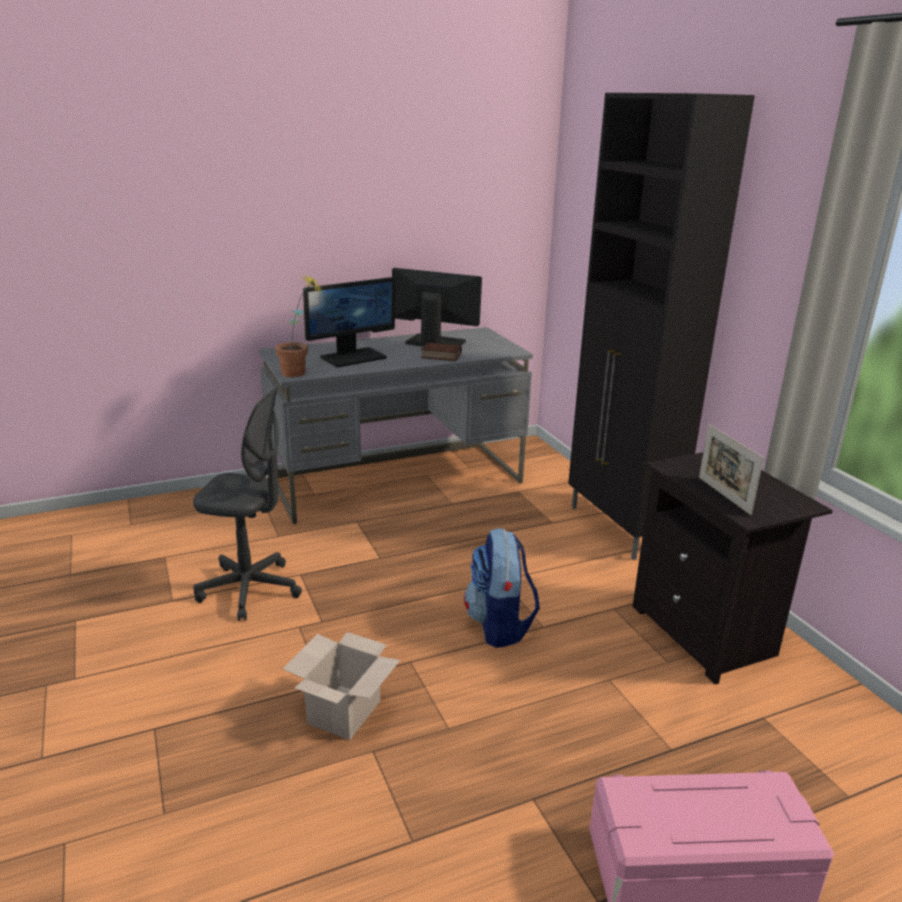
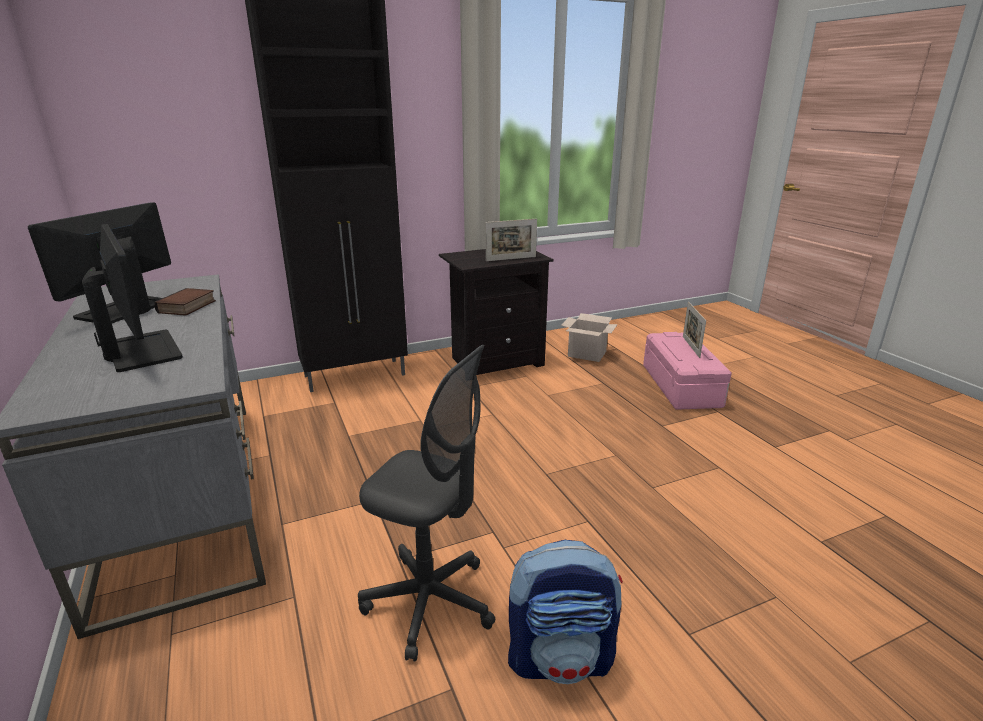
camera: 90 degrees left, 0 degrees up
(250, 590) = (430, 602): grey office chair -> grey office chair turned 105 degrees clockwise
(300, 374) = (194, 379): potted plant -> none
(344, 710) = (616, 505): cardboard box -> cardboard box (586, 354)
(499, 625) = (492, 432): backpack -> backpack (561, 658)
(726, 820) = (691, 347): none -> picture frame

